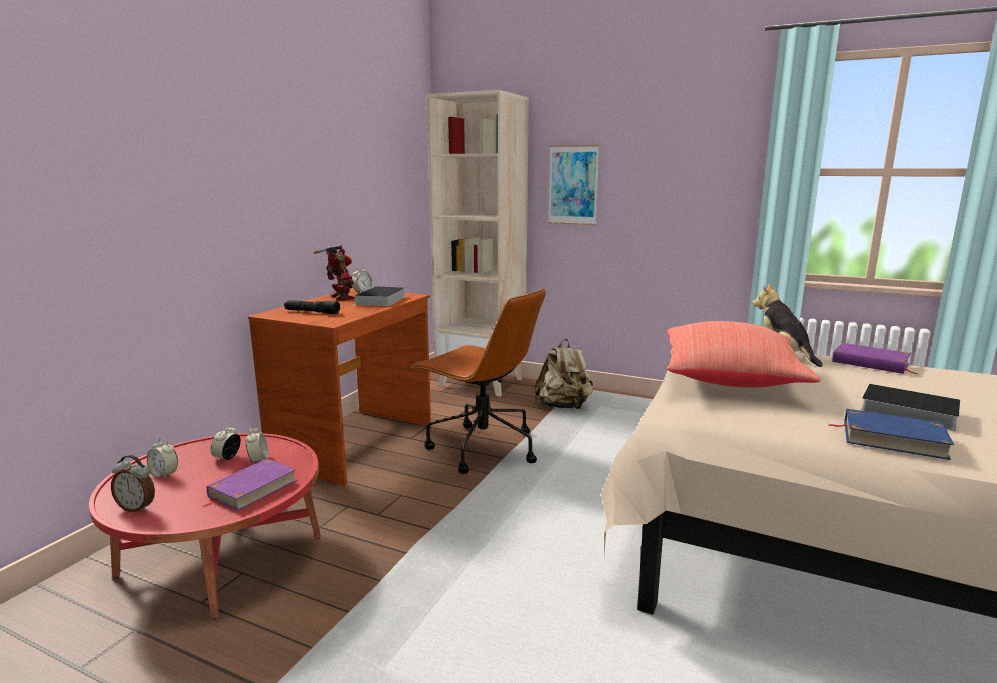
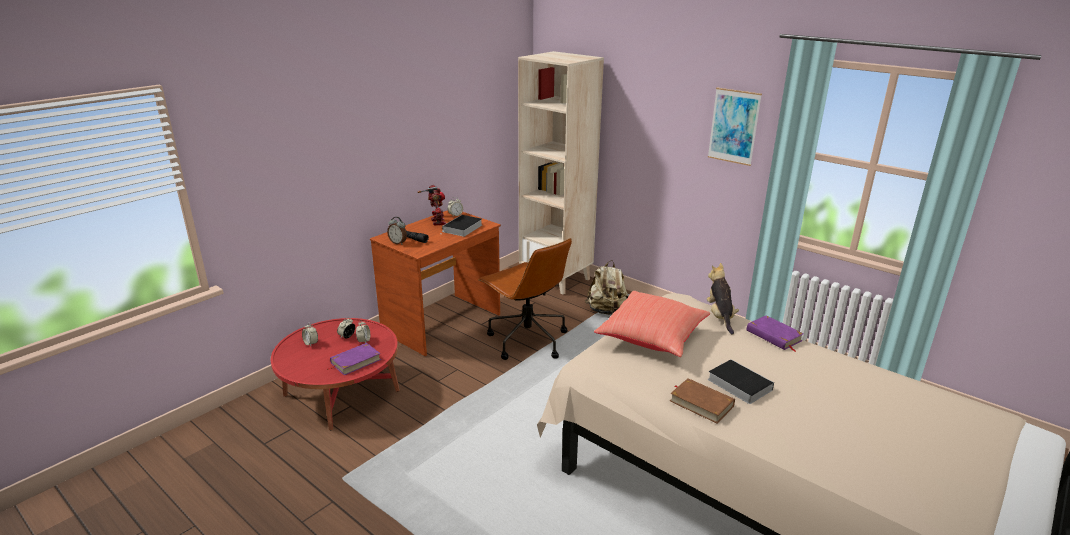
camera: 15 degrees right, 10 degrees up
(137, 508) = (294, 364): alarm clock -> alarm clock (398, 243)
(573, 185) = (634, 133): picture -> picture (734, 126)
(892, 439) = (701, 403): blue book -> brown book

